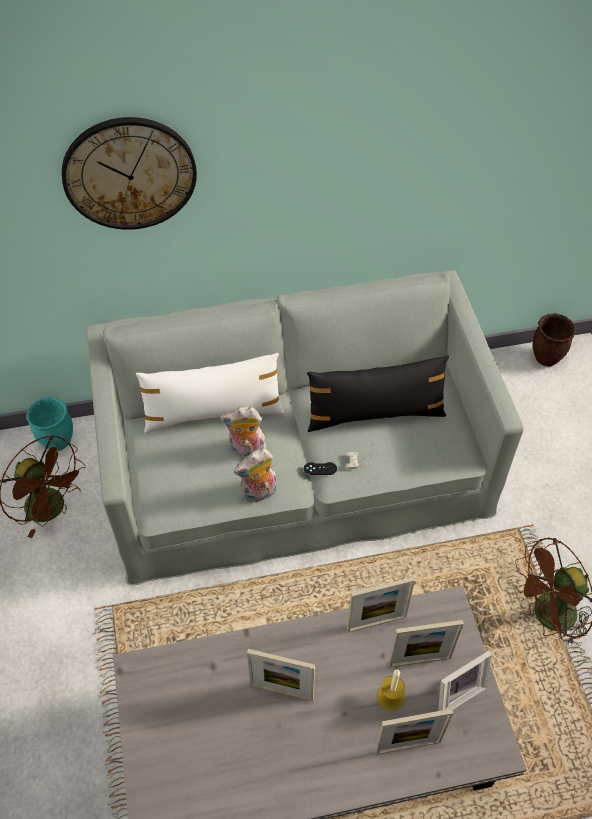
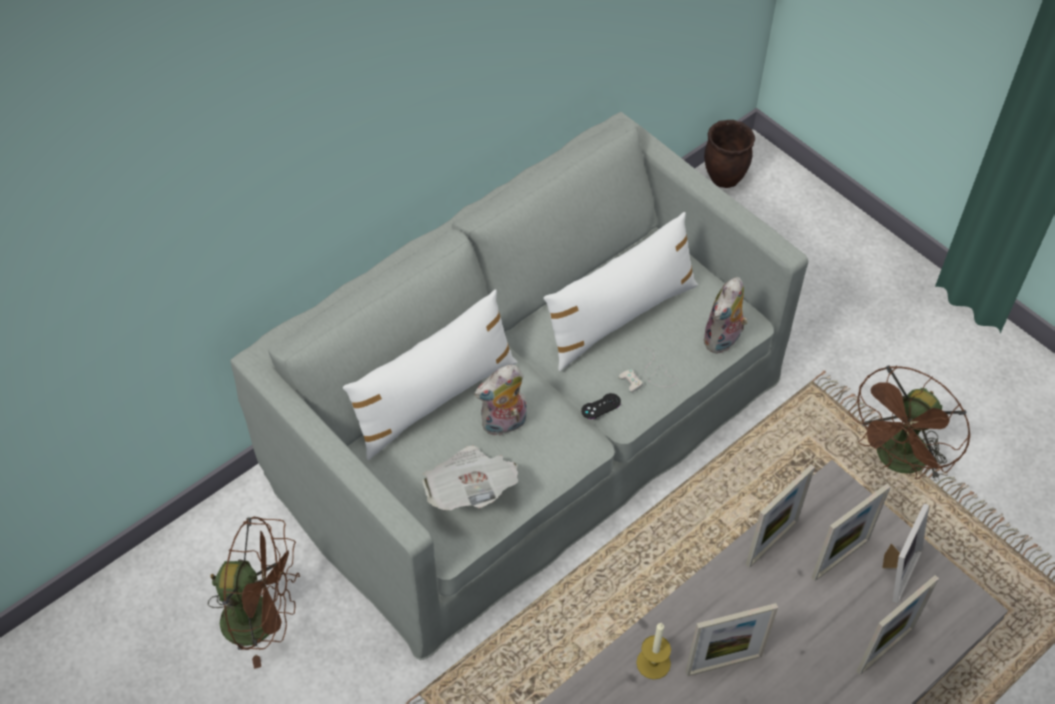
camera: 30 degrees left, 0 degrees up
(58, 441) = (209, 535): turquoise planter -> none
(129, 174) = (268, 136): wall clock -> none
(194, 483) = (470, 491): none -> newspaper
(259, 493) = (551, 466): plush toy -> plush toy (723, 340)
(375, 414) = (619, 317): black pillow -> white pillow
(390, 696) = (836, 609): candle -> candle (653, 663)

